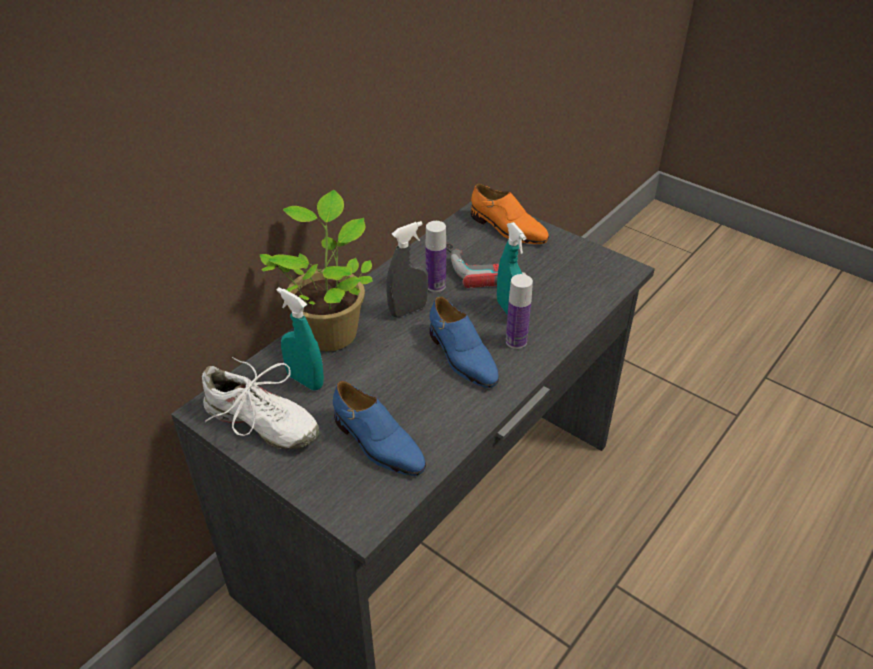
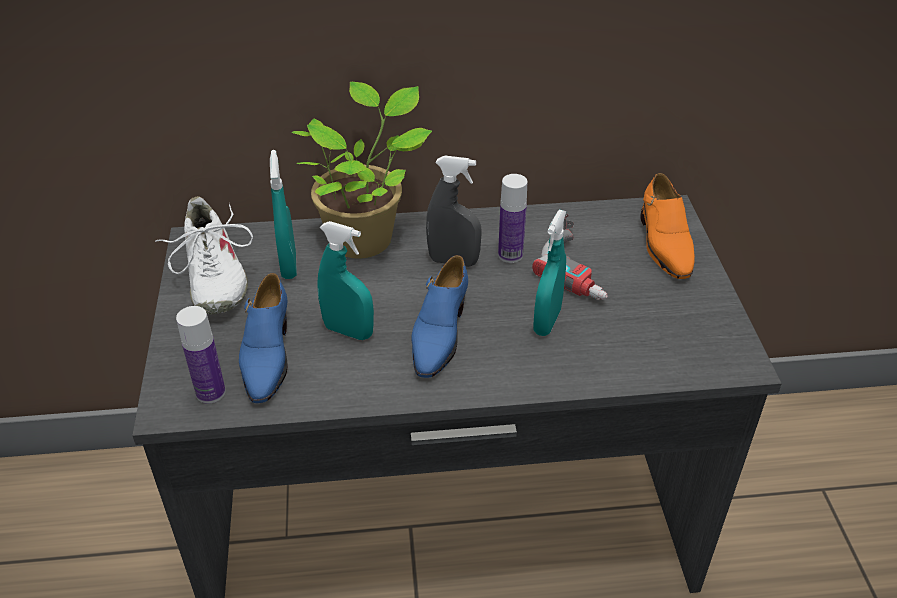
camera: 45 degrees right, 0 degrees up
(407, 393) = (348, 331): none -> turquoise spray bottle
(516, 341) = (510, 354): bottle -> bottle (210, 392)

